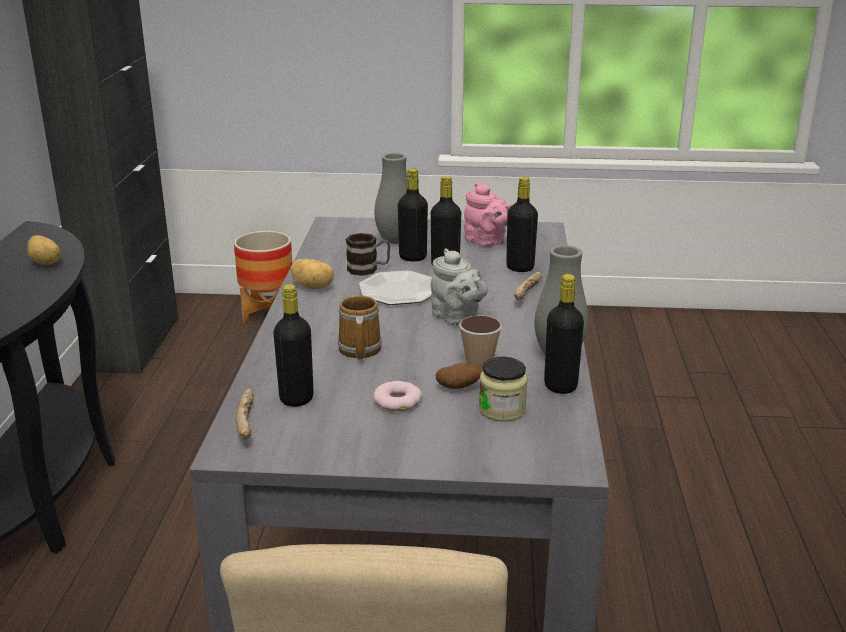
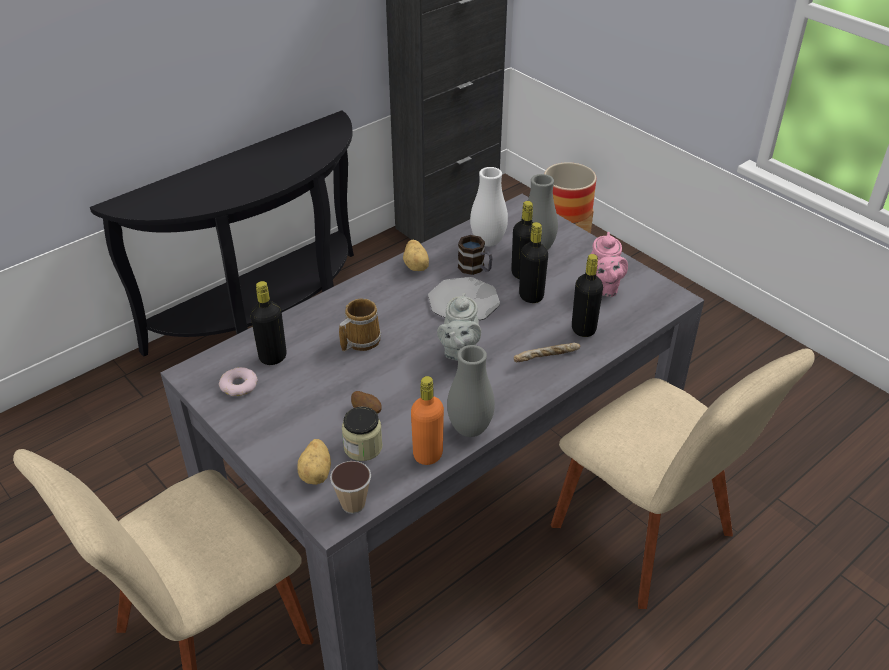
camera: 45 degrees right, 15 degrees up
(46, 263) = (302, 158): potato -> potato (317, 473)
(248, 422) = (226, 358): bread -> none
(346, 251) = (488, 242): none -> white vase
(397, 401) = (318, 397): donut -> donut (239, 385)
(479, 365) = (407, 402): cup -> cup (353, 504)
(560, 386) = (428, 455): black bottle -> orange bottle
(616, 466) = (648, 536): none -> beige chair

